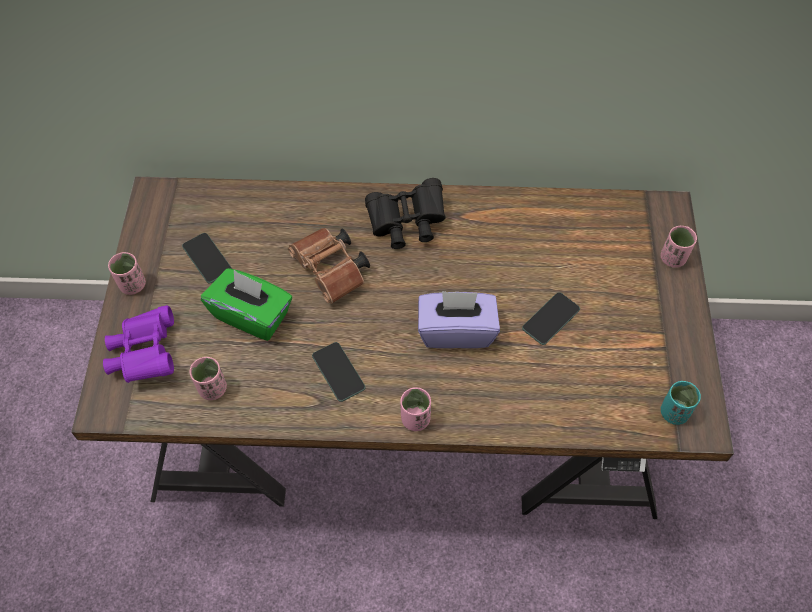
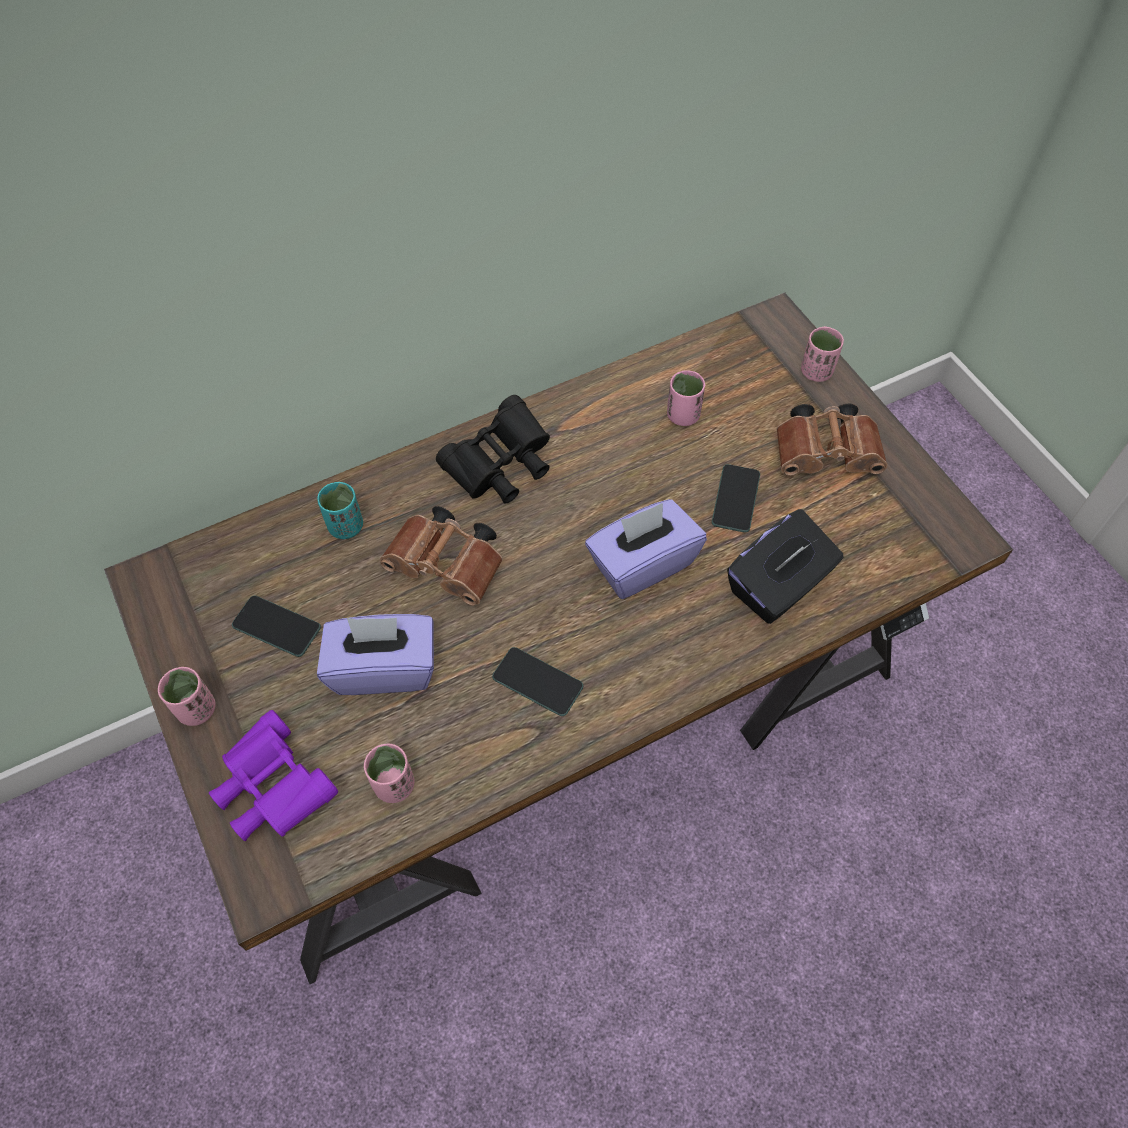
camera: 30 degrees left, 0 degrees up
(252, 315) = (384, 668): green tissue box -> purple tissue box
(415, 419) = (664, 689): pink cup -> pink cup (683, 415)
(539, 392) = (778, 586): none -> black tissue box
(640, 320) = (828, 455): none -> brown binoculars
(674, 412) = (928, 536): turquoise cup -> turquoise cup (345, 526)

